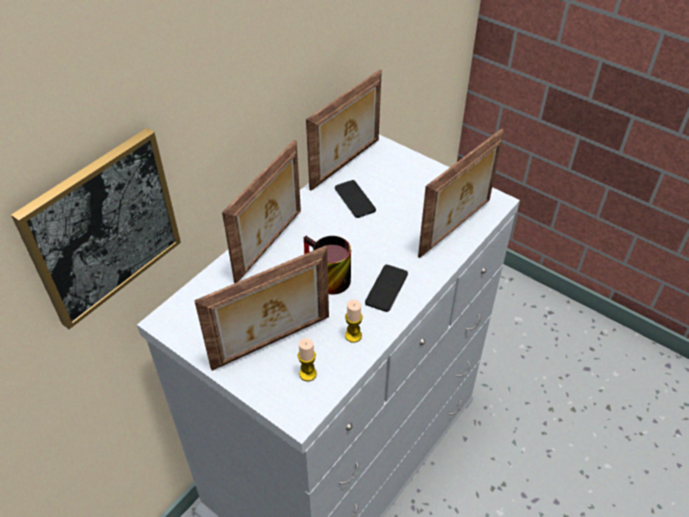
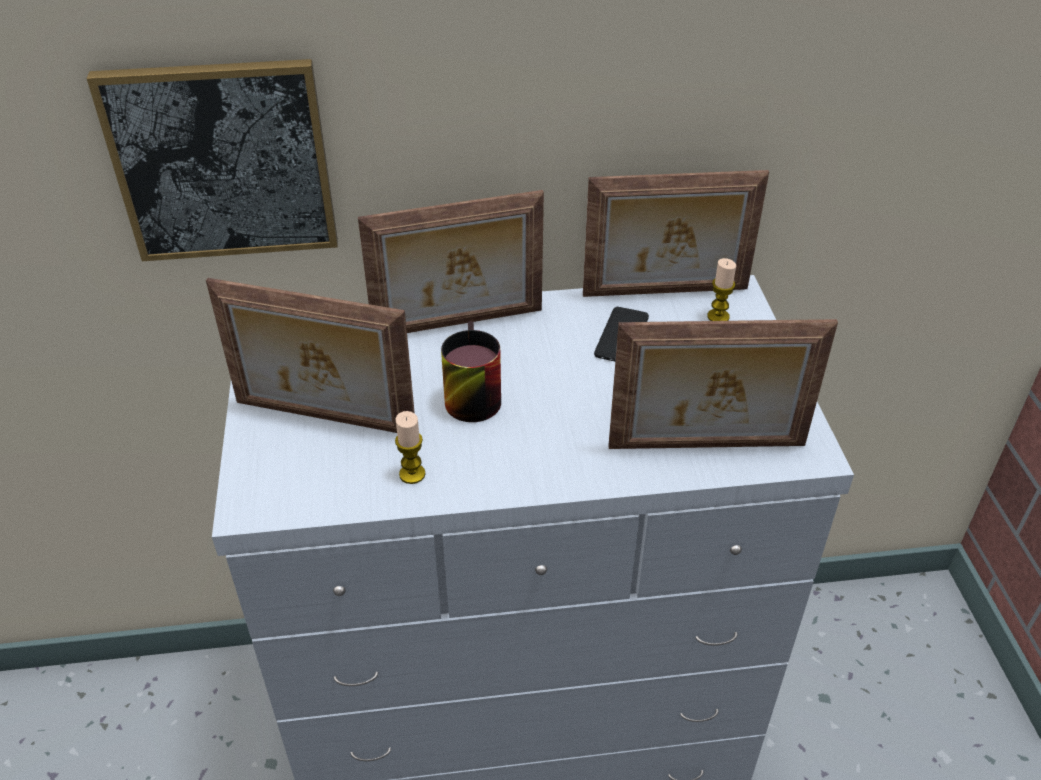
camera: 45 degrees right, 5 degrees down
(308, 374) = (313, 475): candle -> candle (718, 316)
(386, 288) = (520, 453): phone -> none

